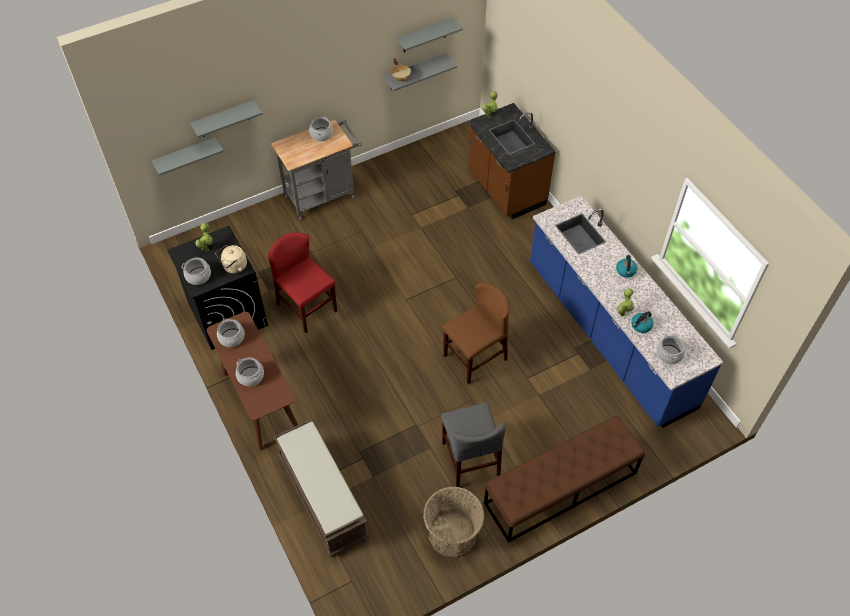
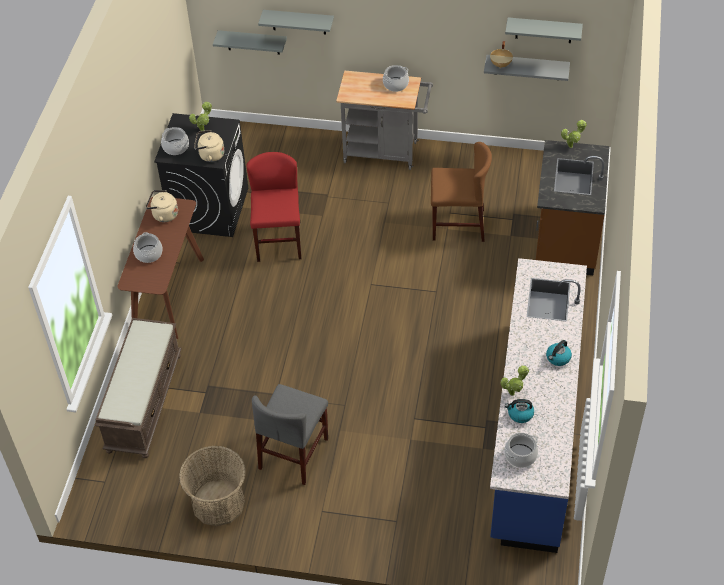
camera: 40 degrees right, 5 degrees down
(231, 338) = (163, 215): cooking pot -> beige kettle
(475, 357) = (384, 371): brown chair -> brown chair (458, 225)
(560, 488) = (348, 530): brown bench -> none

